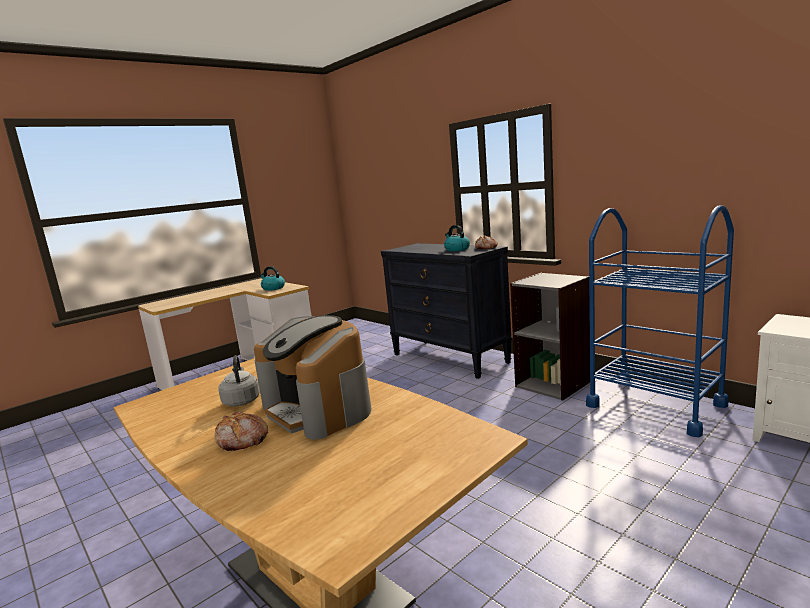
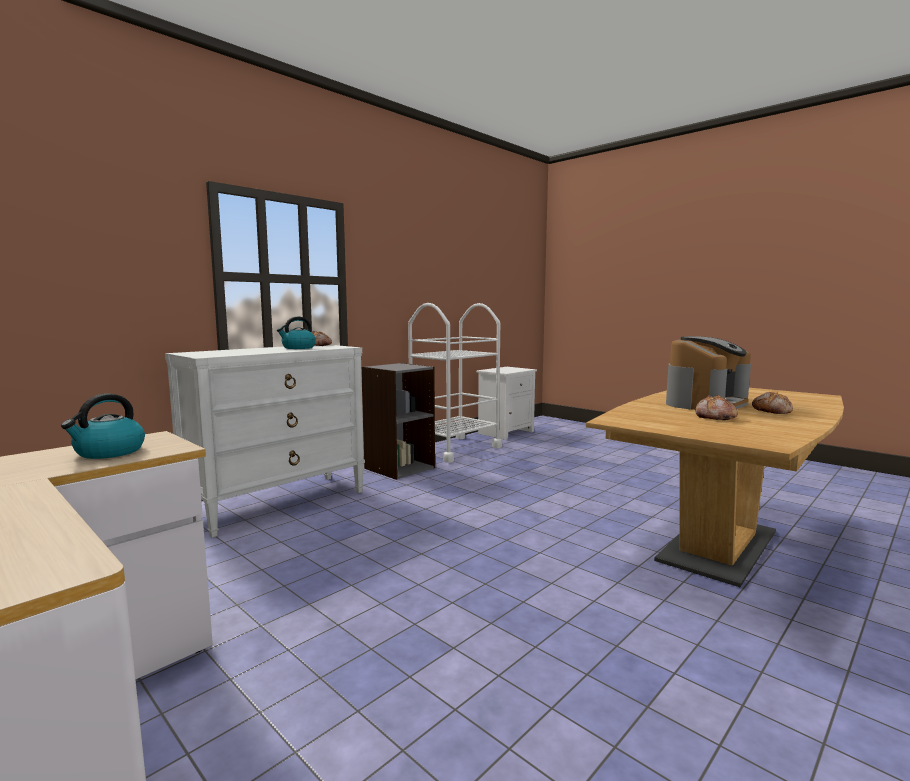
camera: 95 degrees left, 5 degrees down
(241, 400) = (714, 417): grey kettle -> bread
(450, 358) = (279, 503): black dresser -> white dresser
(655, 405) = (454, 449): blue cart -> white cart

